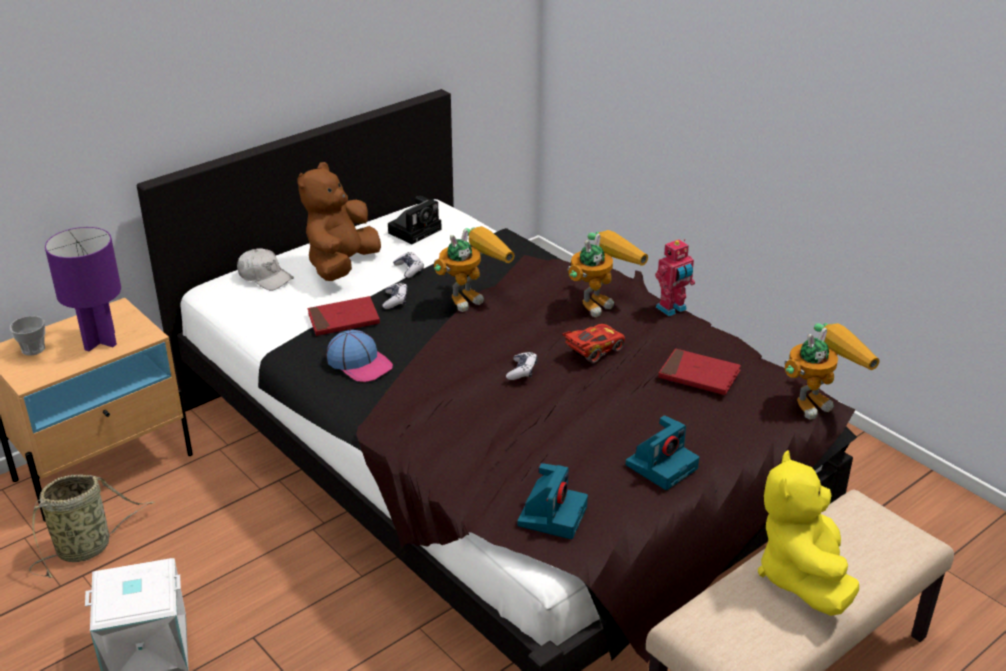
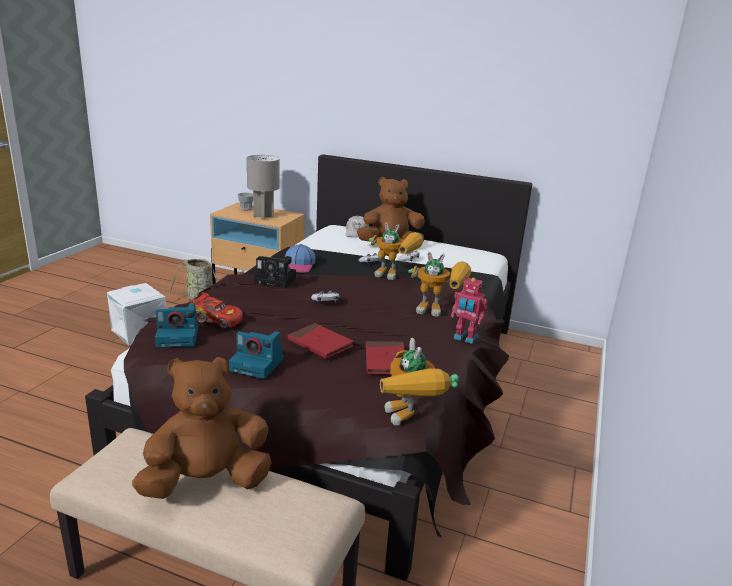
camera: 60 degrees right, 10 degrees down
(99, 341) = (263, 216): purple table lamp -> grey table lamp
(343, 319) = (337, 255): red book -> red book (320, 344)
(416, 230) = (454, 254): camera -> camera (277, 280)
(594, 351) = (375, 319): red toy car -> red toy car (217, 320)
(802, 576) = (207, 482): yellow plush toy -> brown plush toy
(818, 400) = (410, 422): toy robot -> toy robot turned 45 degrees clockwise

